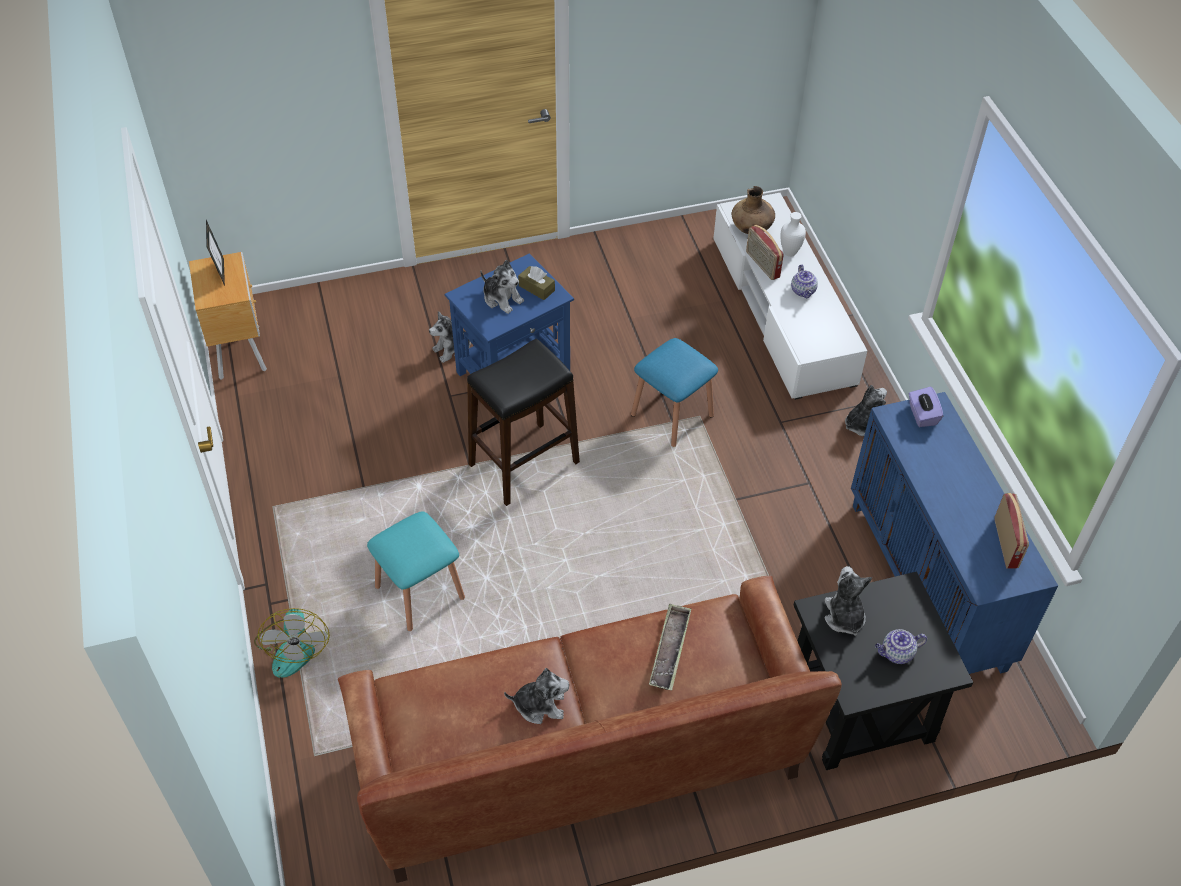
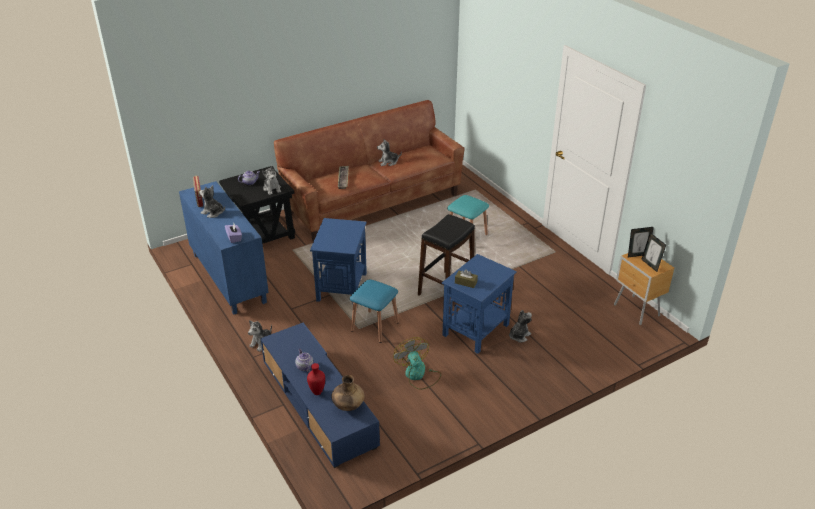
camera: 165 degrees right, 15 degrees down
(221, 295) = (637, 255): none -> picture frame
(293, 647) = (507, 213): fan -> fan (418, 375)
(502, 298) = (482, 274): plush toy -> plush toy (213, 213)
(709, 513) = (342, 286): none -> blue side table
(762, 265) = (335, 379): radio -> none
(782, 310) = (318, 403): white tv stand -> blue tv stand
(790, 252) = (317, 392): white vase -> red vase

